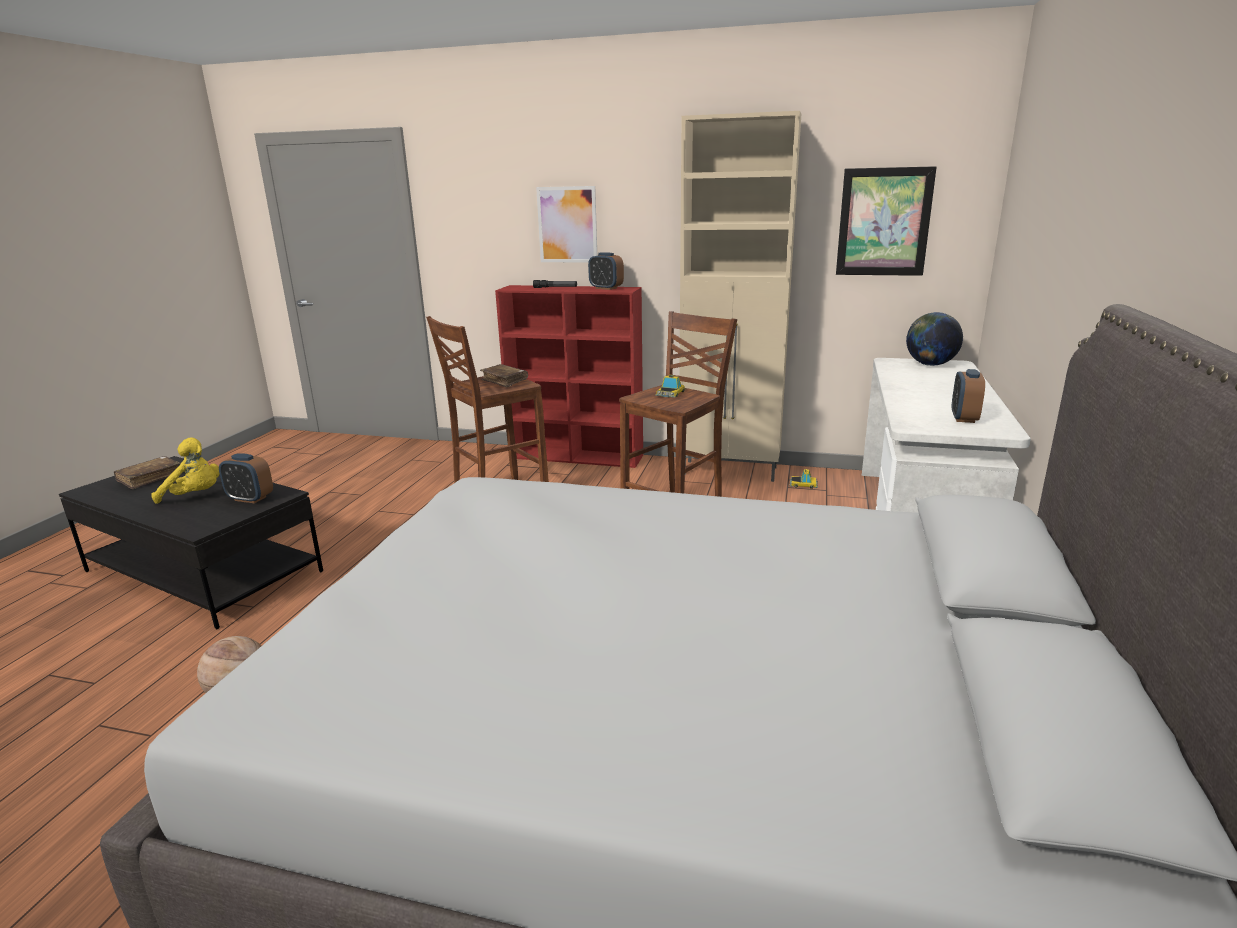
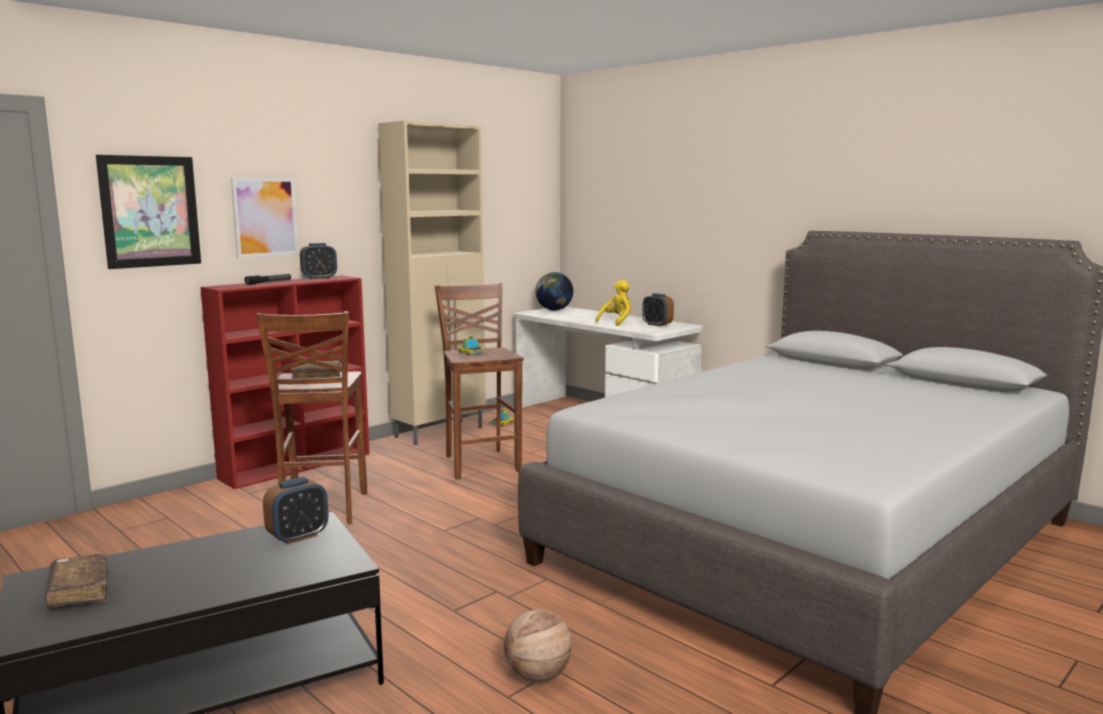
camera: 60 degrees left, 10 degrees down
(195, 496) = (225, 564): yellow plush toy -> yellow plush toy (617, 322)
(884, 222) = (505, 211): picture -> picture (150, 211)

